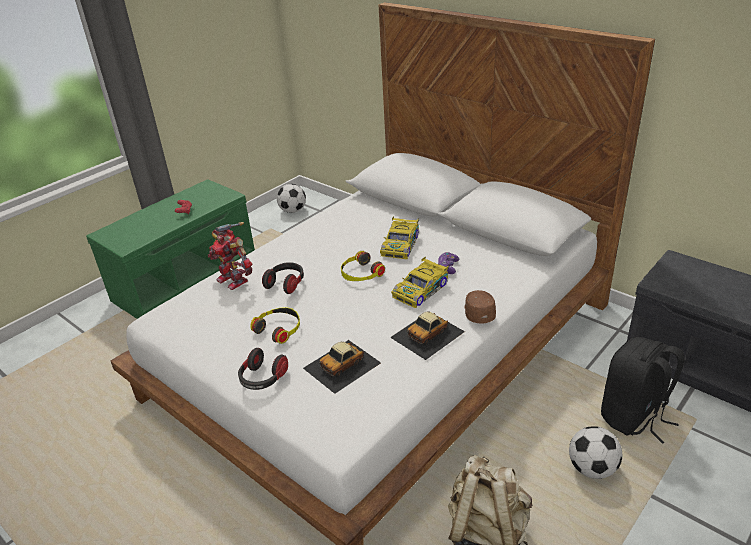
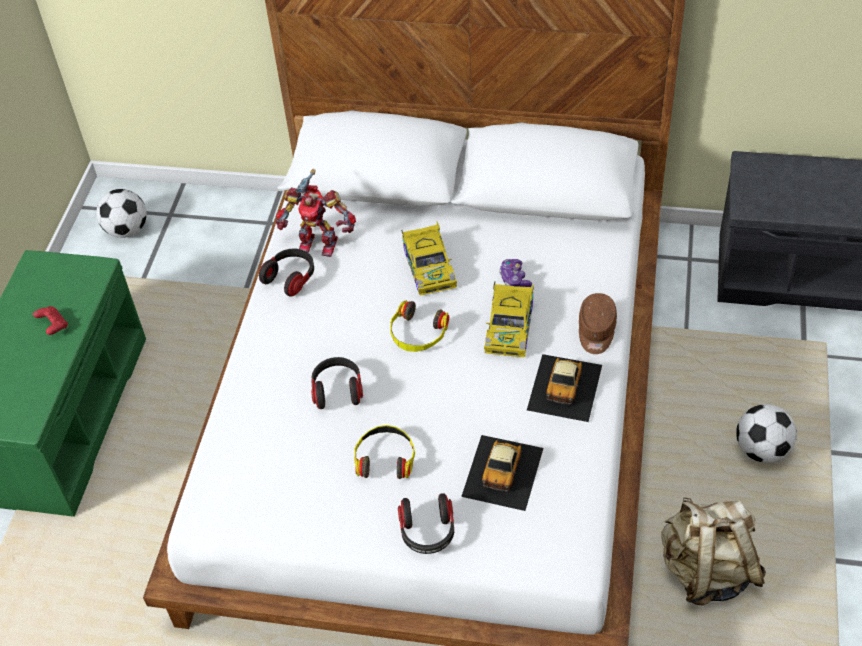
camera: 30 degrees left, 15 degrees up
(234, 279) = (261, 413): toy robot -> toy robot (319, 243)
(317, 226) = (291, 278): none -> headphones
(478, 312) = (596, 331): brown cap -> brown cap turned 135 degrees counterclockwise
(633, 417) = (767, 368): black backpack -> none

